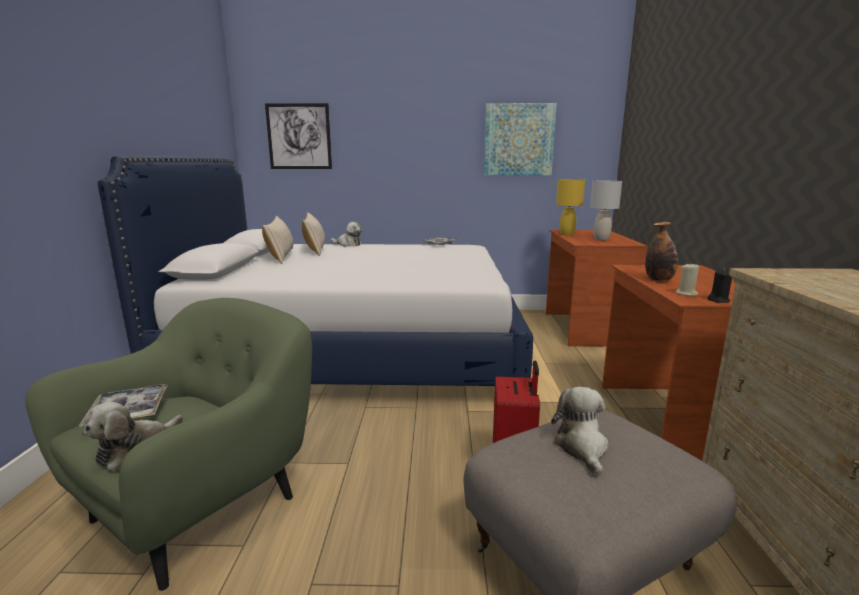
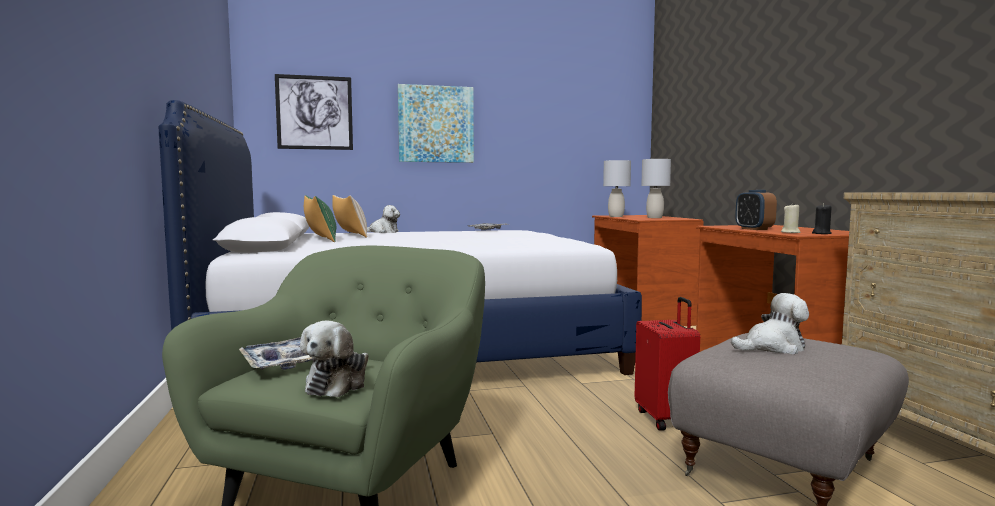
camera: 15 degrees left, 10 degrees down
(281, 256) = (320, 238): beige pillow -> green pillow
(518, 140) = (555, 123): picture -> picture (436, 124)
(567, 234) = (616, 216): yellow table lamp -> grey table lamp
(582, 447) = (772, 347): plush toy -> plush toy turned 90 degrees clockwise
(659, 280) = (754, 229): bottle -> alarm clock

